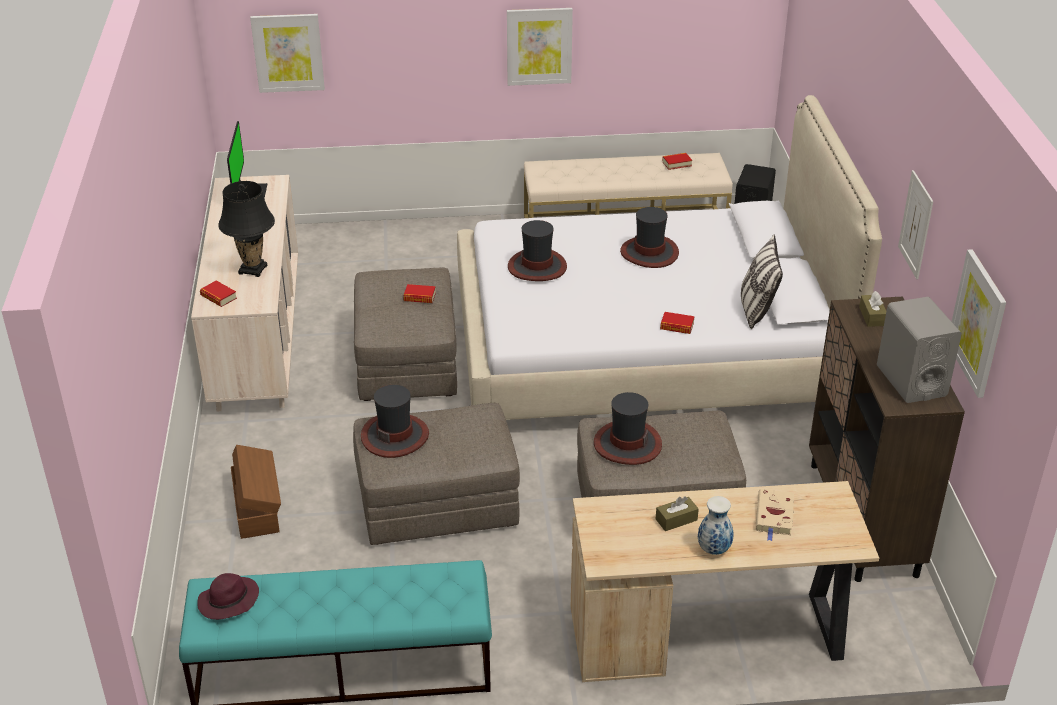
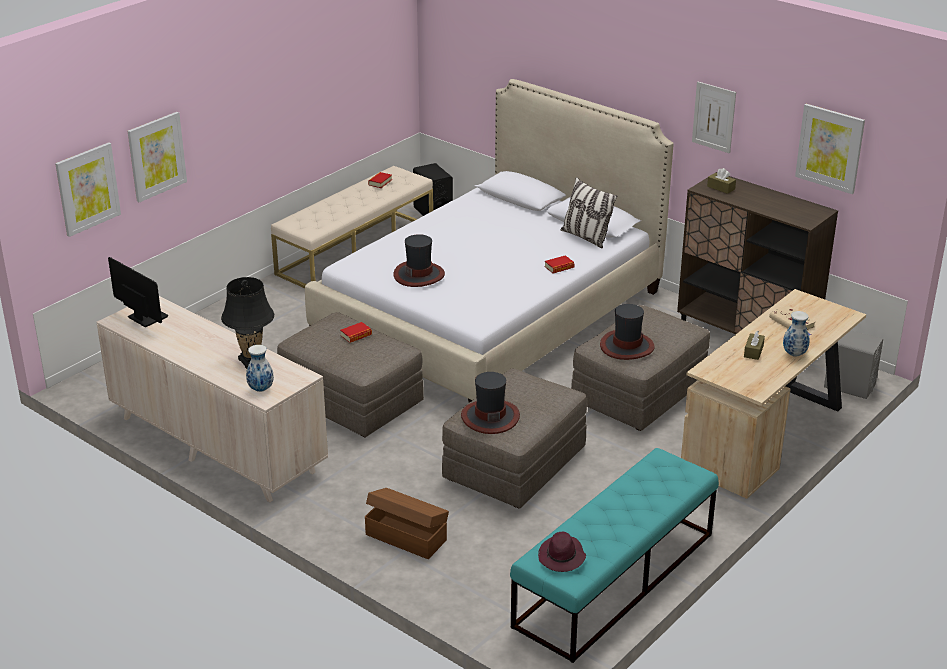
camera: 45 degrees left, 5 degrees down
(218, 297) = (261, 389): book -> vase
(539, 46) = (270, 116): picture -> picture (156, 156)
(649, 253) = (472, 235): hat -> none
(911, 381) = (792, 208): grey speaker -> grey speaker (849, 386)

